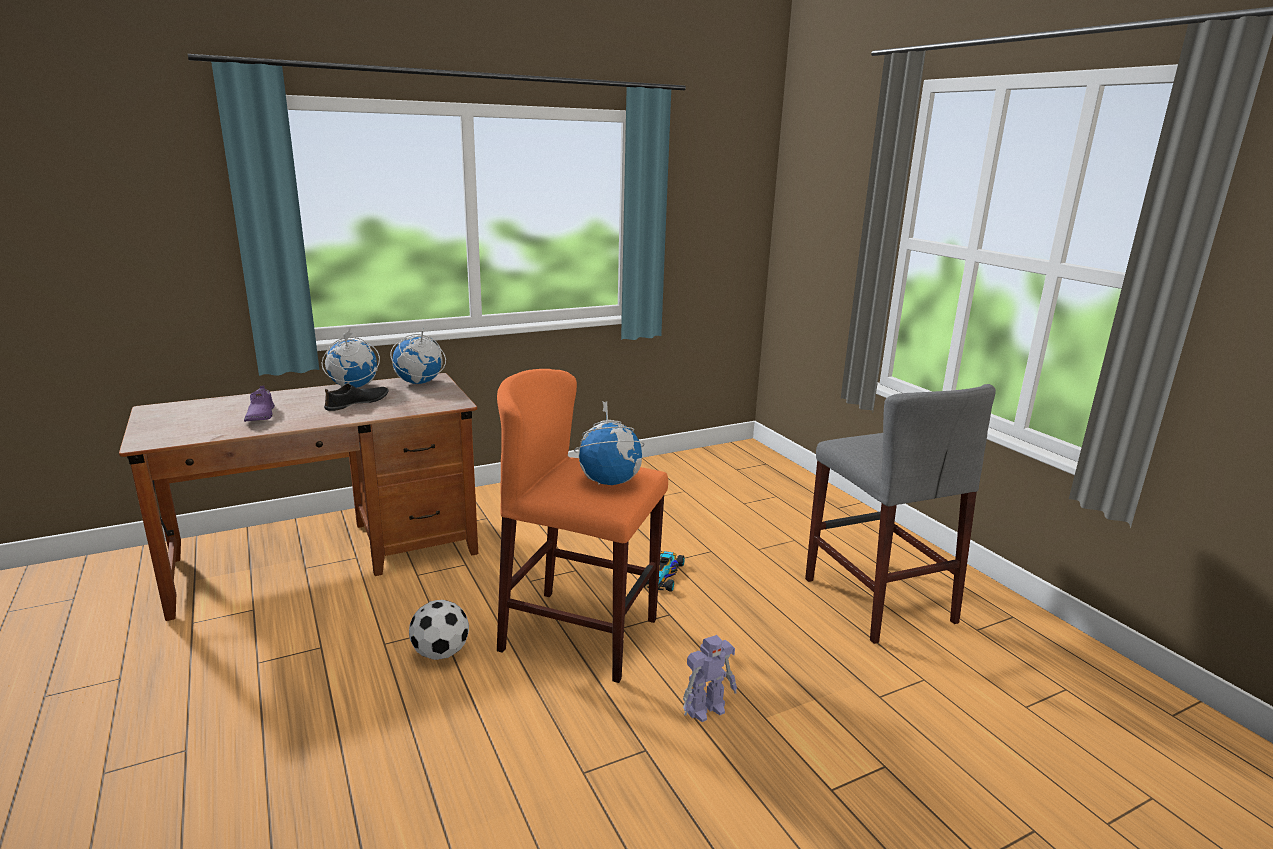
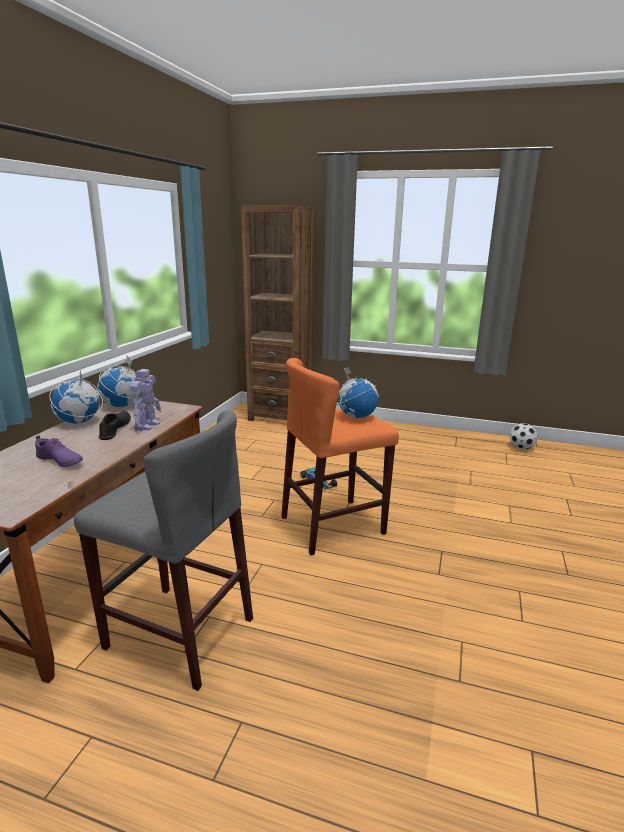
camera: 45 degrees left, 0 degrees up
(441, 652) = (285, 573): football -> football (521, 448)
(707, 709) = (432, 522): toy robot -> toy robot (147, 425)
(770, 473) = (280, 416): none -> brown bookcase
(878, 599) = (411, 450): grey stool -> grey stool (179, 632)

